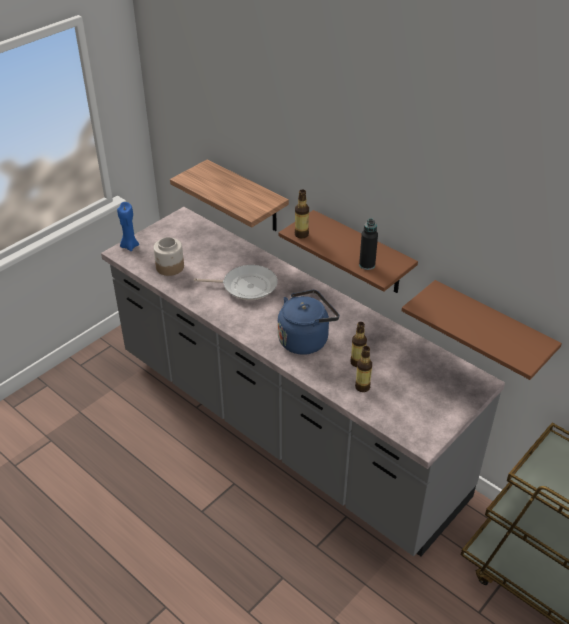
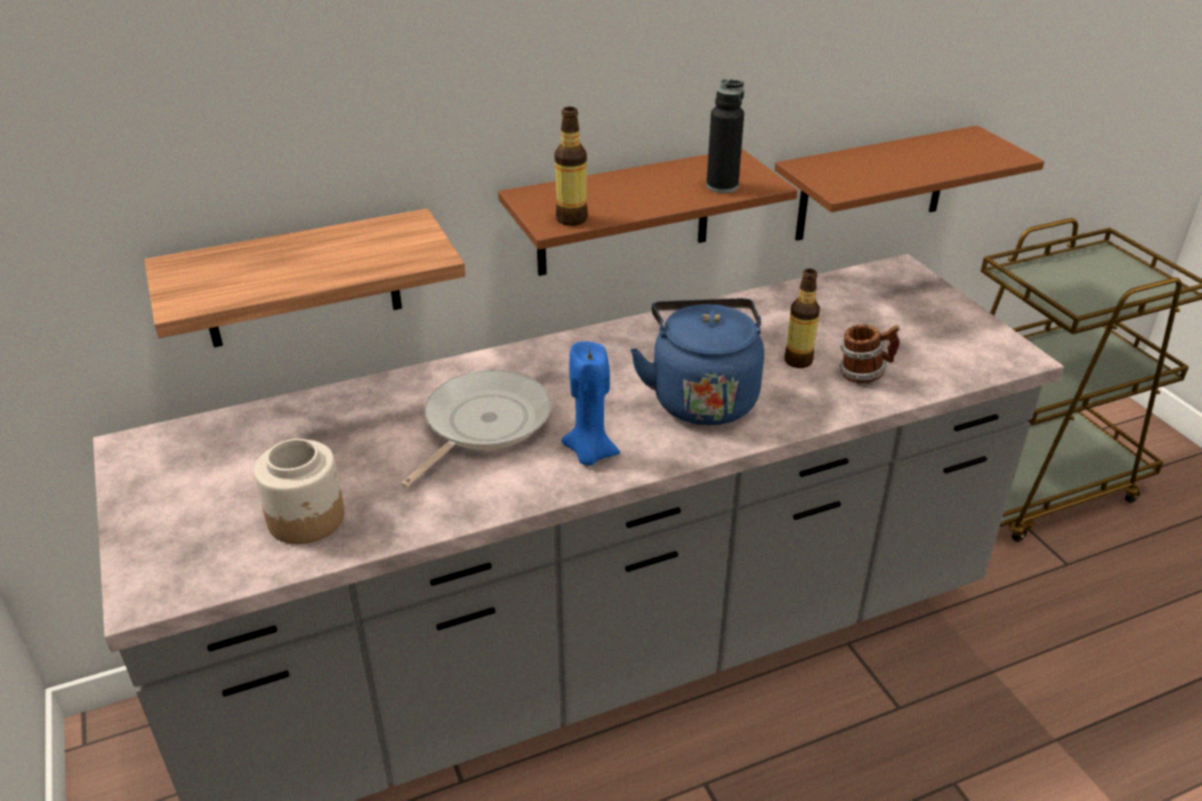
camera: 65 degrees left, 5 degrees down
(129, 246) = (142, 569): blue candle -> blue candle (589, 454)
(362, 387) = (864, 374): bottle -> mug

